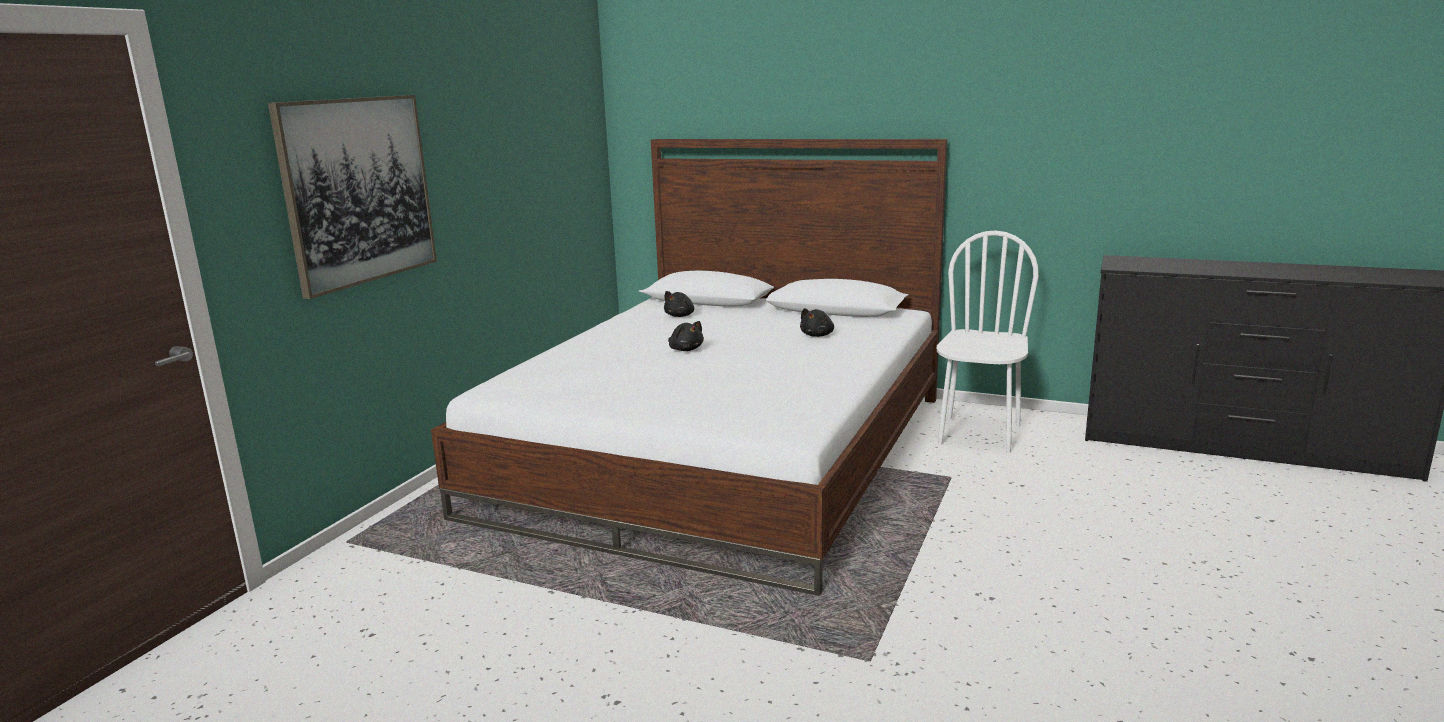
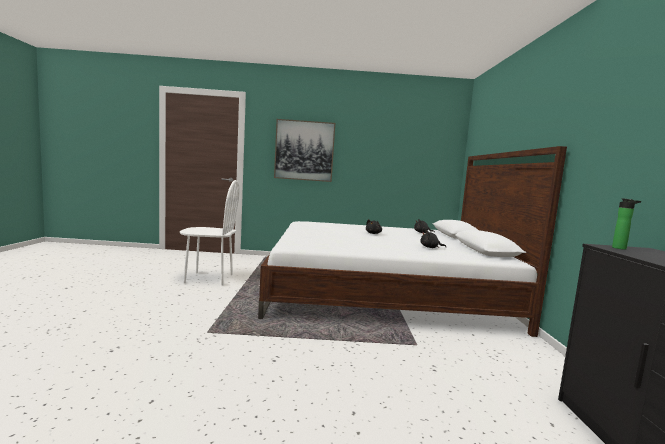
camera: 65 degrees right, 10 degrees down
(978, 434) = (500, 353): white chair -> white chair (209, 278)
(1125, 265) = (621, 248): none -> bottle

